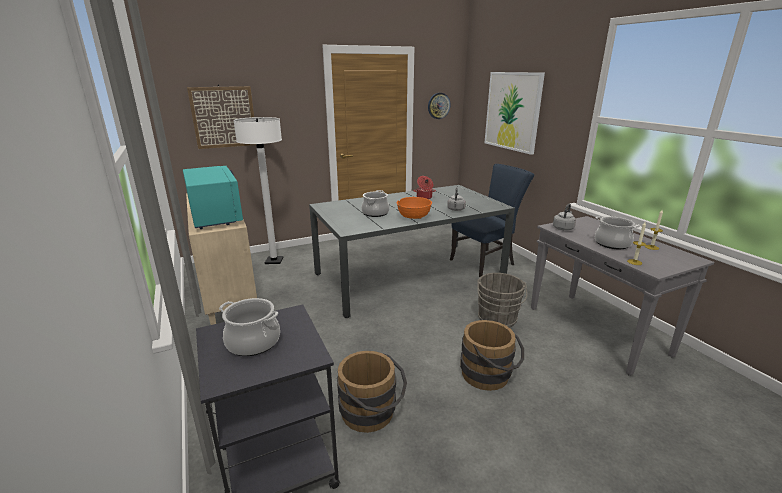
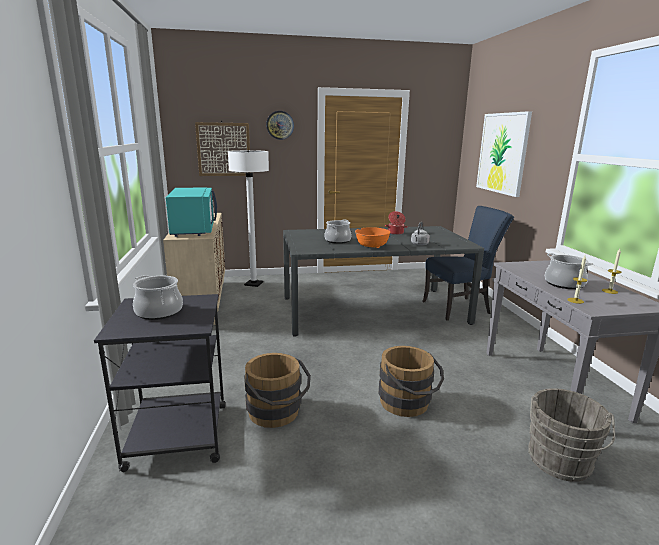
camera: 15 degrees right, 5 degrees down
(438, 105) = (433, 148): wall clock -> wall clock (280, 125)
(497, 320) = (443, 359): grey bucket -> grey bucket (559, 463)
(563, 228) = (520, 267): grey kettle -> none

